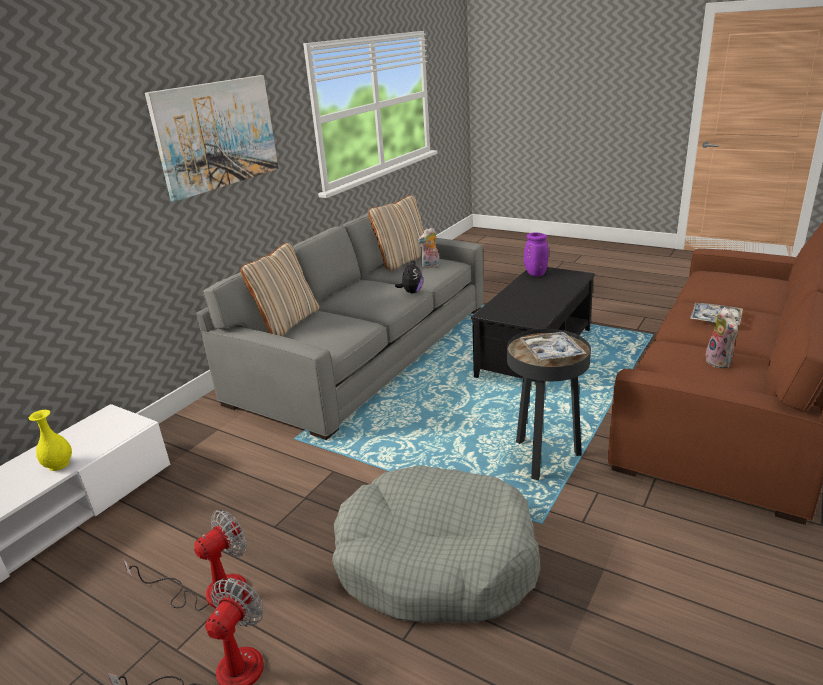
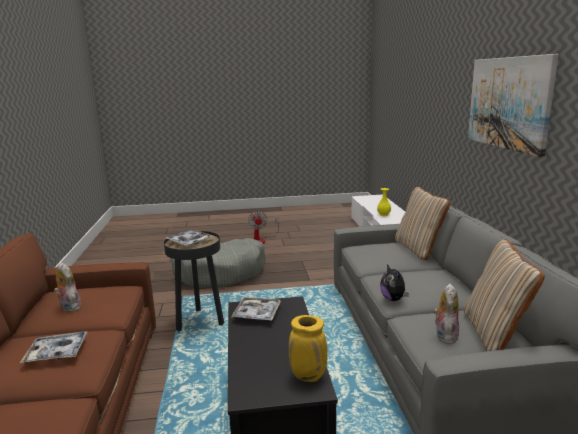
camera: 140 degrees right, 10 degrees down
(211, 591) = (293, 246): fan -> none
(528, 312) = (257, 314): none -> tray
(535, 274) = (309, 376): purple vase -> yellow vase

